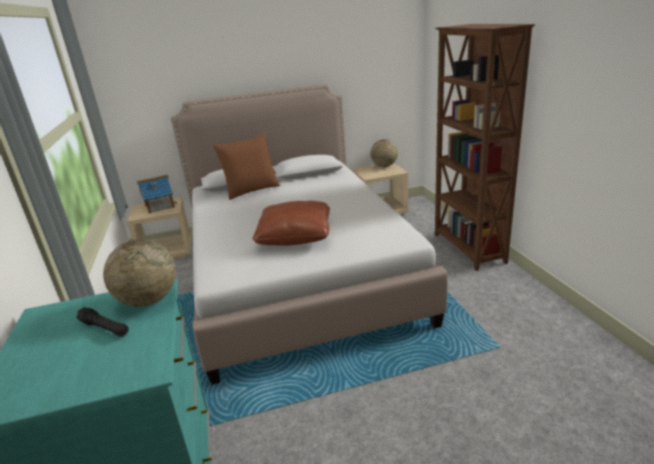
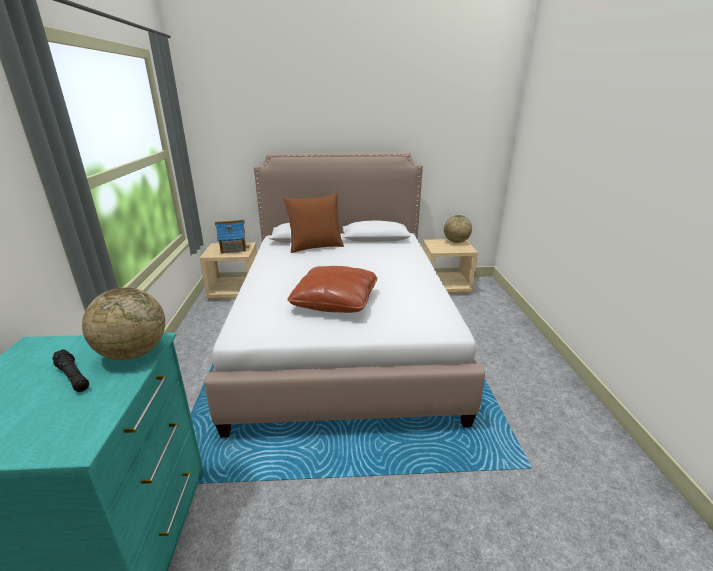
camera: 10 degrees right, 0 degrees up
(468, 249) = (525, 343): brown bookcase -> none

